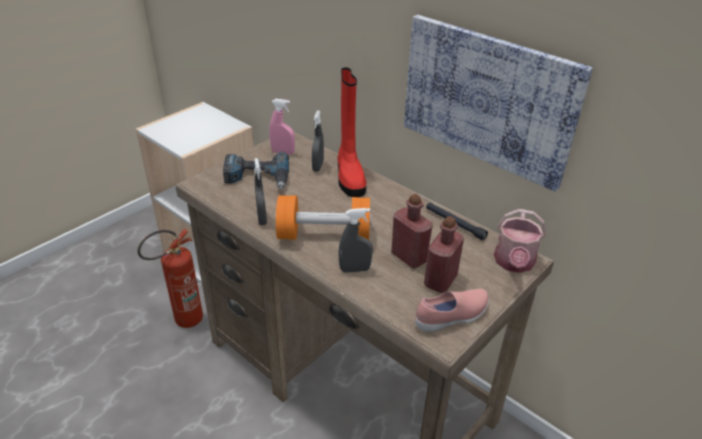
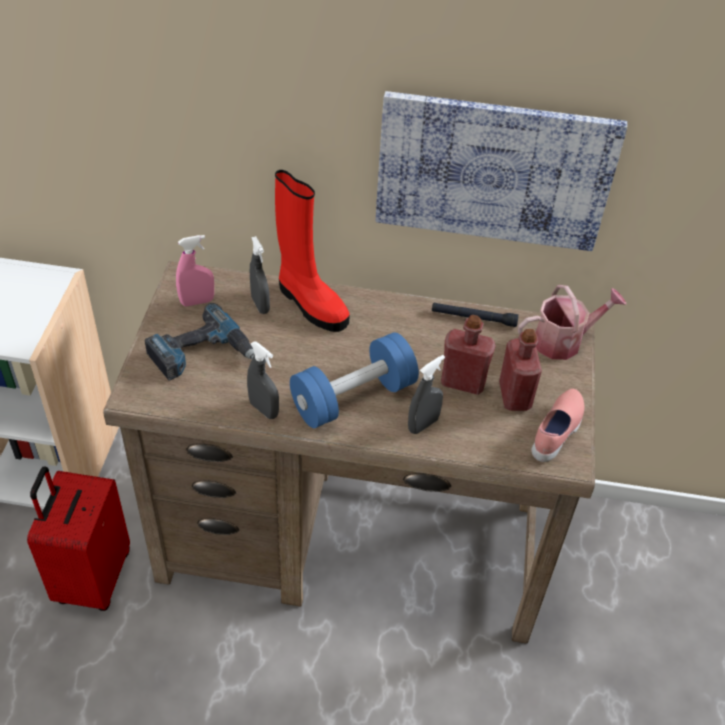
camera: 35 degrees left, 10 degrees up
(183, 322) = (92, 578): fire extinguisher -> red suitcase
(324, 235) = (353, 397): orange dumbbell -> blue dumbbell
(514, 263) = (563, 341): watering can -> watering can turned 90 degrees counterclockwise

